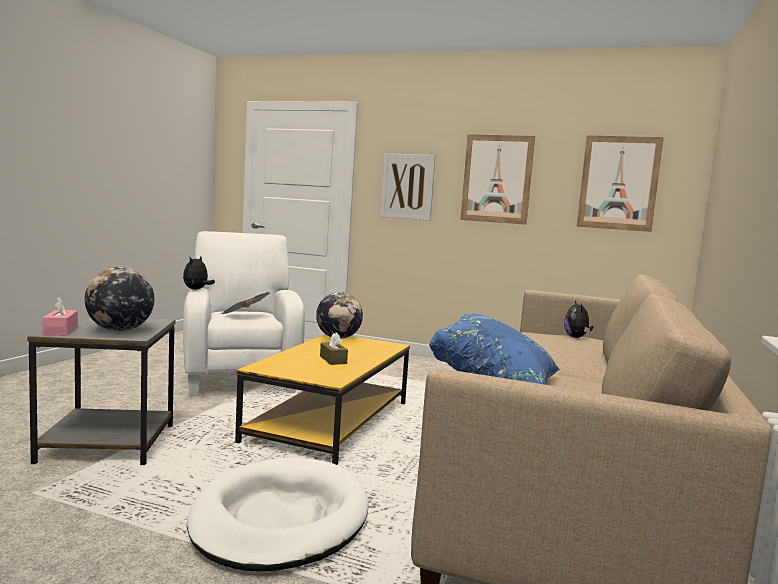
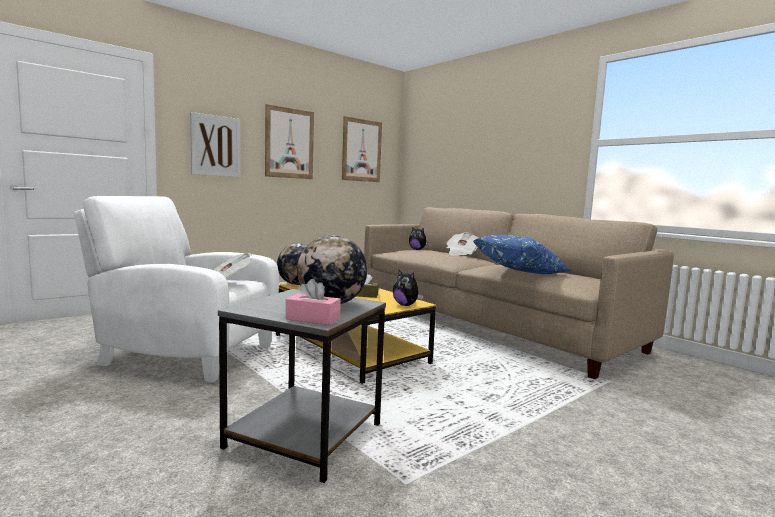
camera: 60 degrees left, 0 degrees up
(196, 289) = (175, 265): plush toy -> plush toy (406, 305)
(280, 519) = (503, 393): white dog bed -> none
(579, 352) = (461, 254): none -> newspaper

